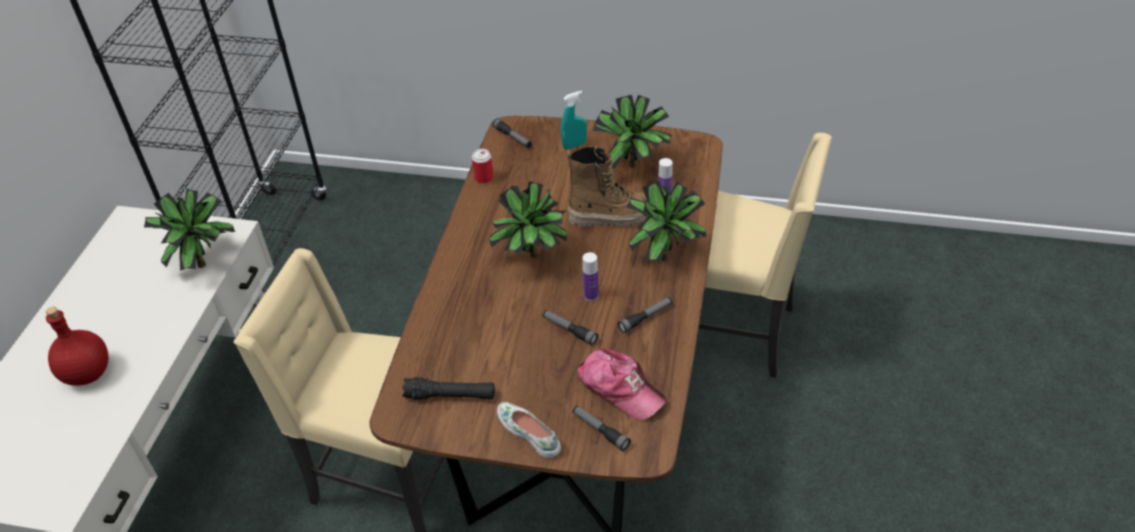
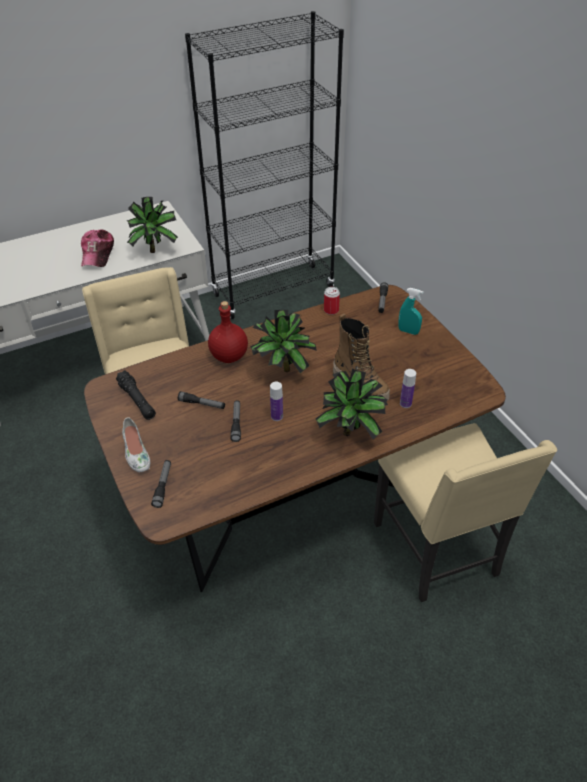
camera: 50 degrees right, 0 degrees up
(88, 373) = (49, 263): red bottle -> red bottle (230, 356)
(529, 432) = (135, 452): white shoe -> white shoe turned 150 degrees clockwise
(620, 388) = (207, 476): cap -> cap (98, 254)
(634, 169) = (419, 372): potted plant -> none
(645, 318) = (282, 455): flashlight -> flashlight (202, 404)

